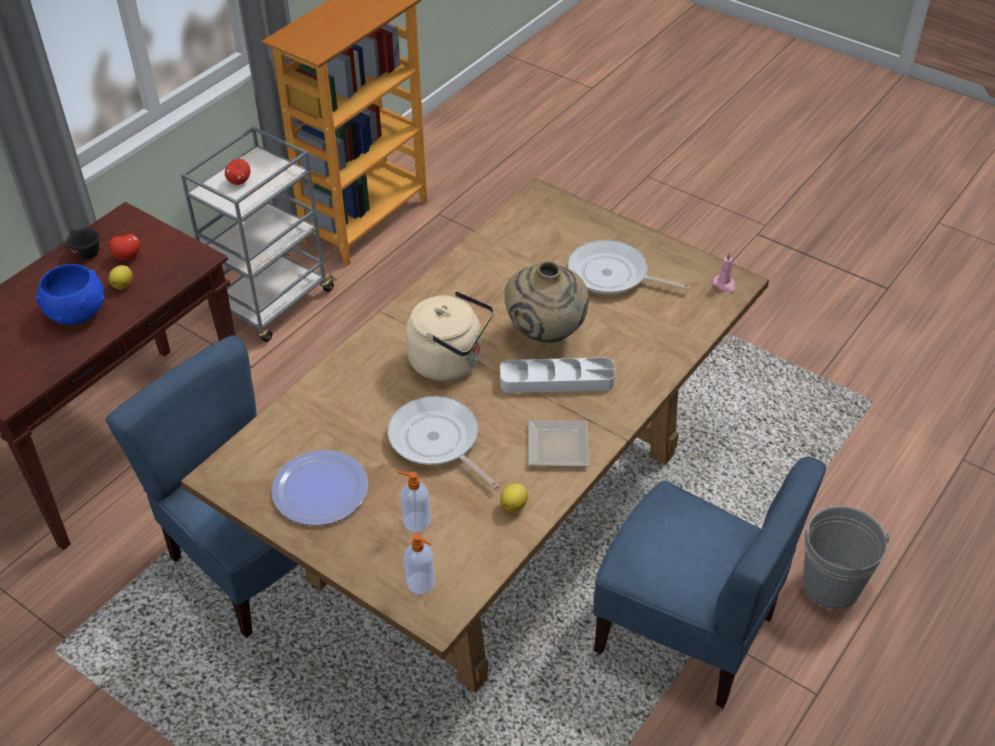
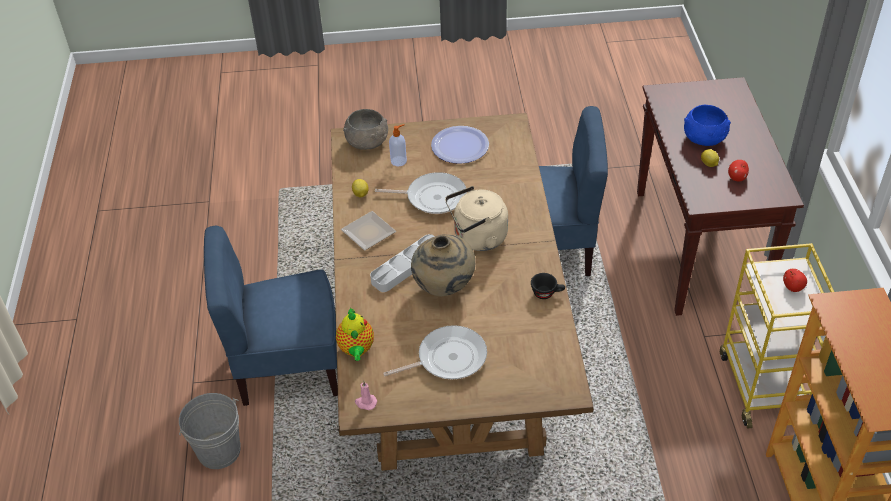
camera: 140 degrees right, 0 degrees up
(84, 251) = (763, 165): black cup -> black cup (547, 293)
(272, 303) = (762, 385): grey cart -> yellow cart
(421, 583) = (367, 142): soap dispenser -> grey bowl
(692, 332) = (356, 350): none -> teapot

